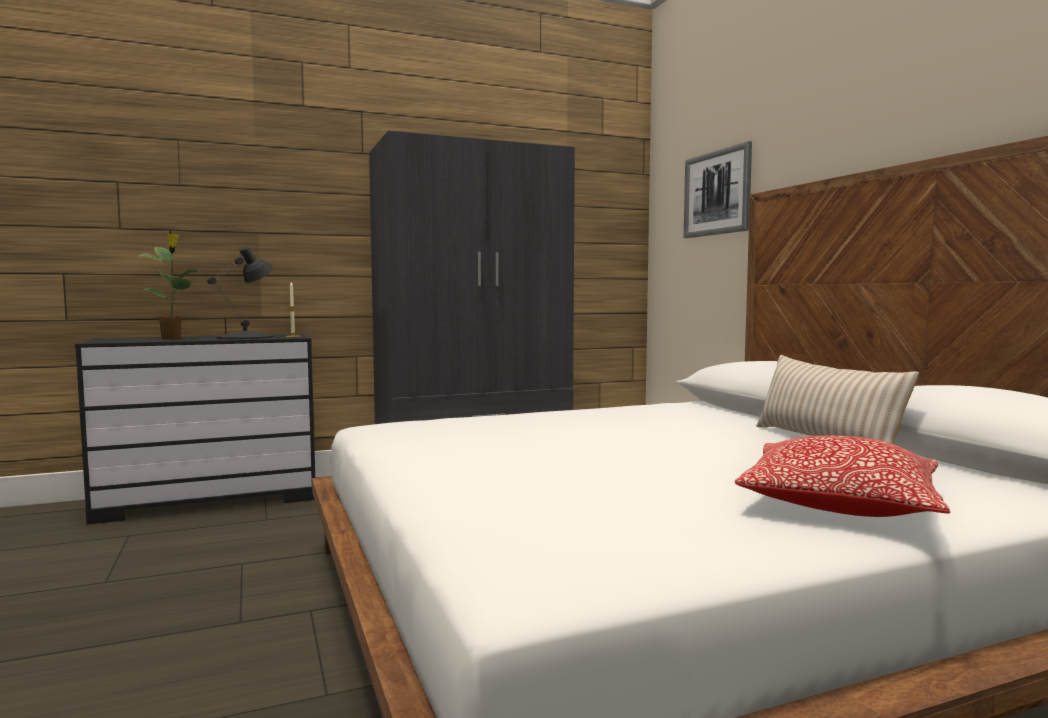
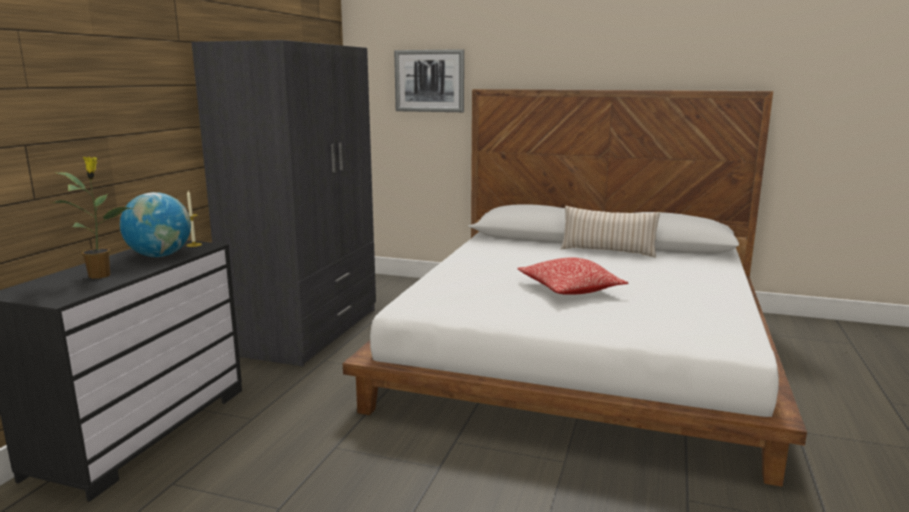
camera: 50 degrees left, 10 degrees up
(246, 337) = (160, 255): black table lamp -> globe
(839, 504) = (699, 282): pillow -> pillow (570, 289)

